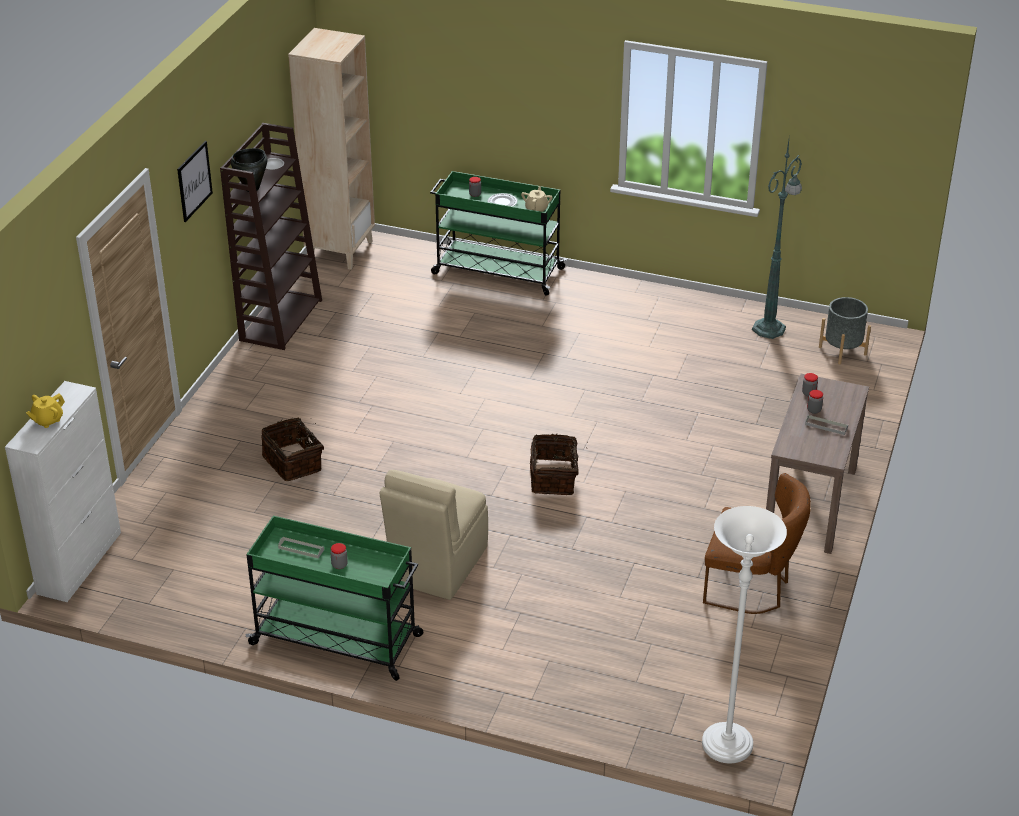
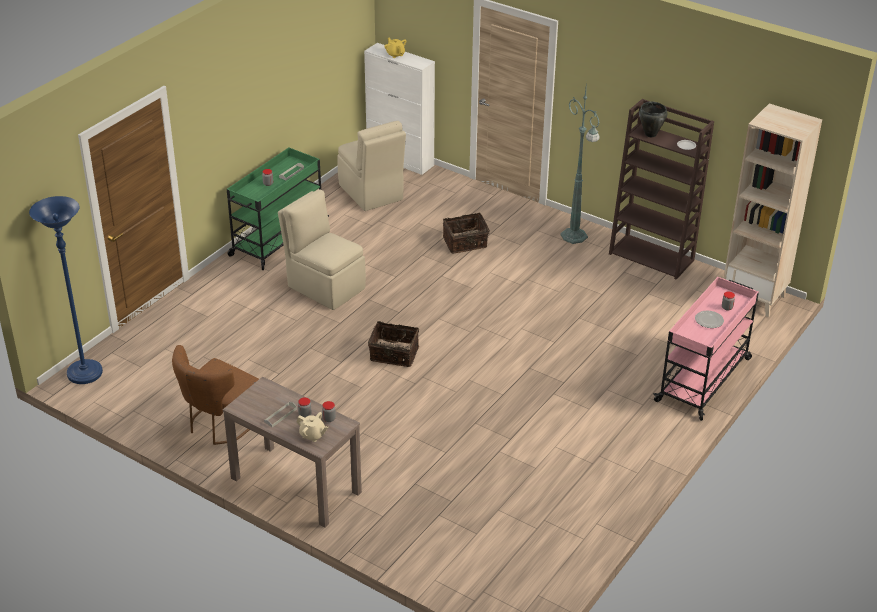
camera: 105 degrees right, 0 degrees up
(185, 572) = (371, 193): none -> beige chair
(194, 181) = (609, 79): picture -> none
(496, 271) = (704, 379): green cart -> pink cart
(536, 209) = (692, 338): beige teapot -> beige teapot (312, 435)
(727, 745) = (84, 374): white floor lamp -> blue floor lamp
(770, 328) = (561, 536): green floor lamp -> green floor lamp (575, 237)
(842, 351) = (506, 578): grey planter -> none

